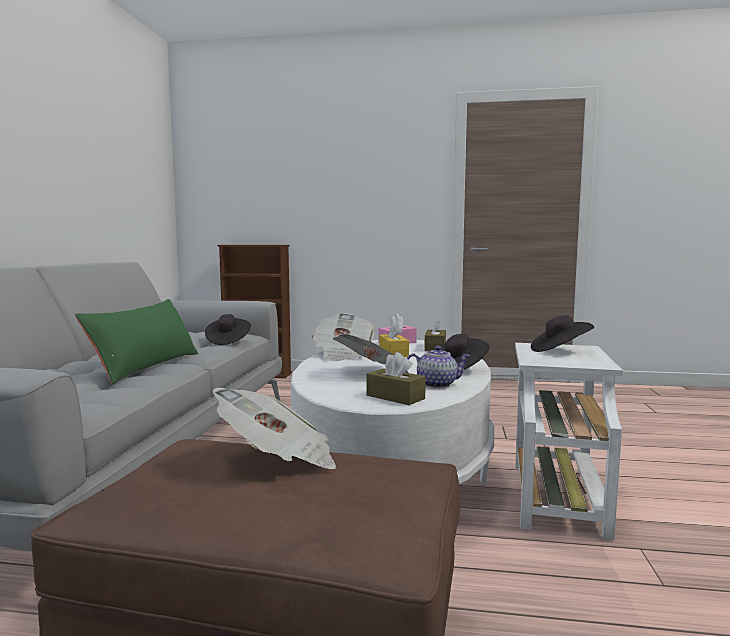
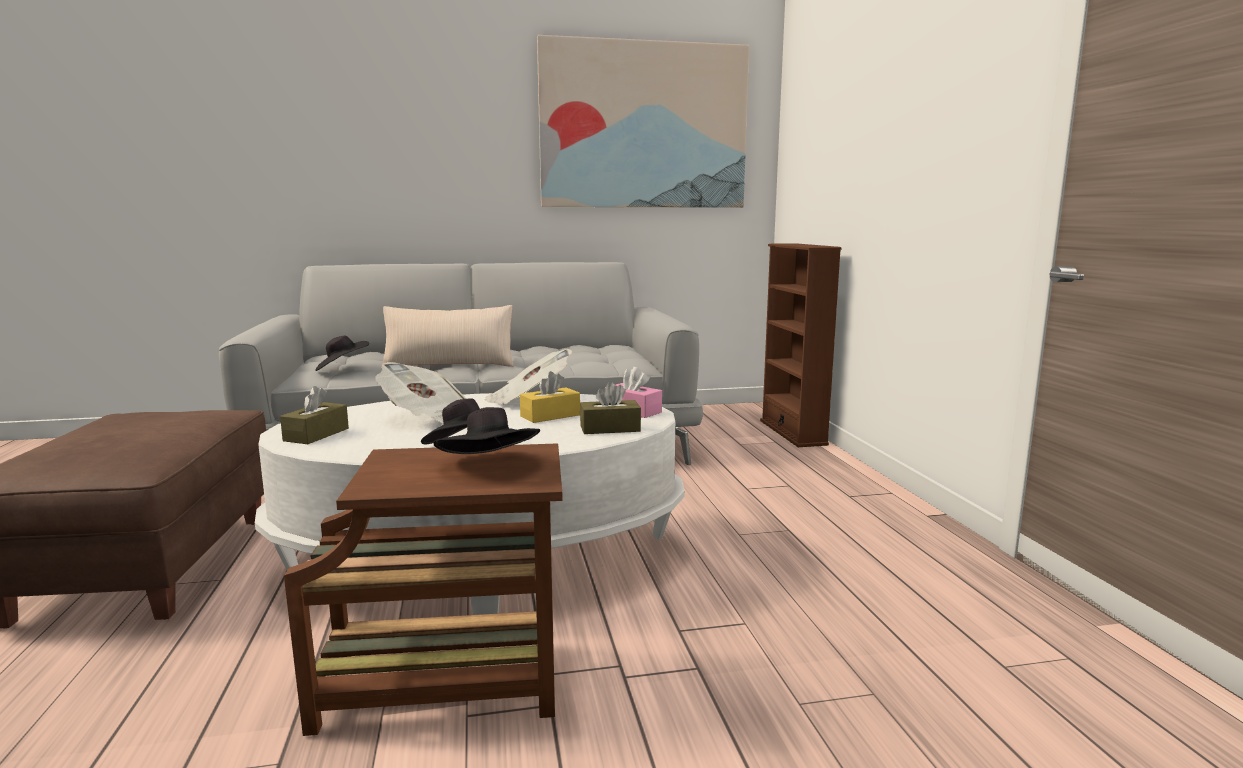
camera: 70 degrees right, 5 degrees up
(110, 142) = (644, 126): none -> picture
(146, 366) = (449, 365): green pillow -> beige pillow
(228, 341) = (587, 363): black hat -> black hat (342, 368)
(278, 459) = (166, 429): newspaper -> none
(437, 384) = (375, 444): teapot -> none
(557, 496) = (448, 686): white side table -> brown side table

